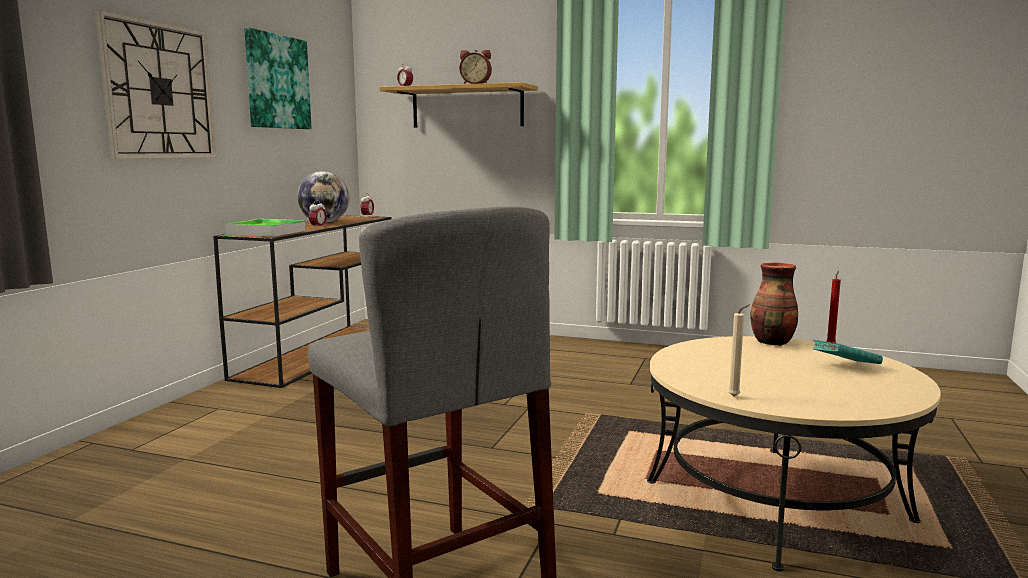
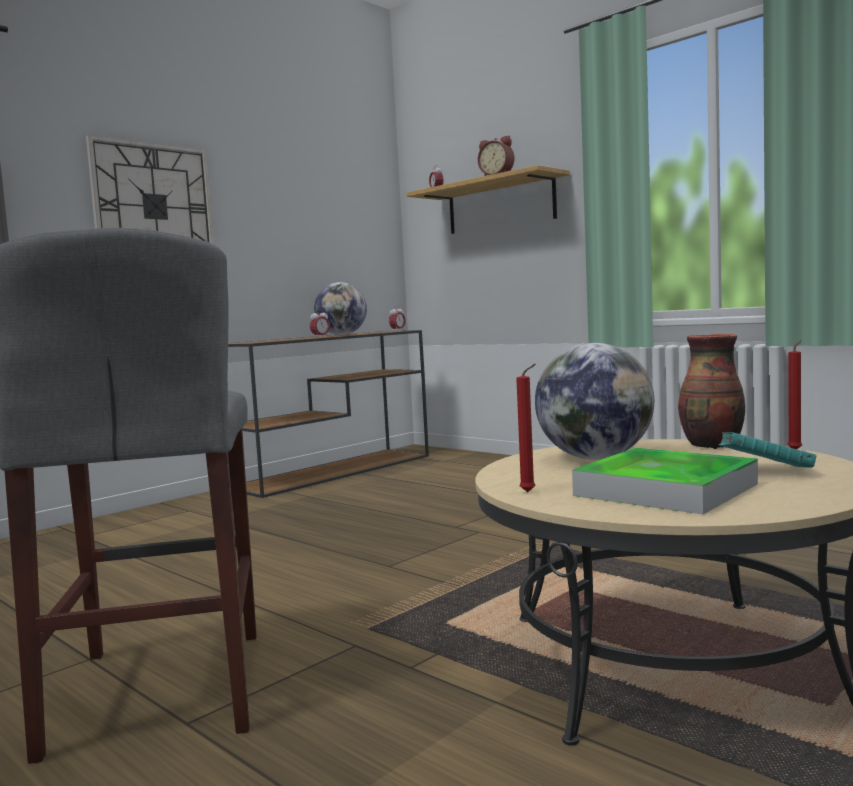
camera: 25 degrees right, 5 degrees down
(266, 232) = (261, 341): tray -> tray (665, 490)
(277, 82) = (295, 195): picture -> none
(718, 359) = (595, 458): none -> globe
(736, 397) = (530, 492): beige candle -> red candle

